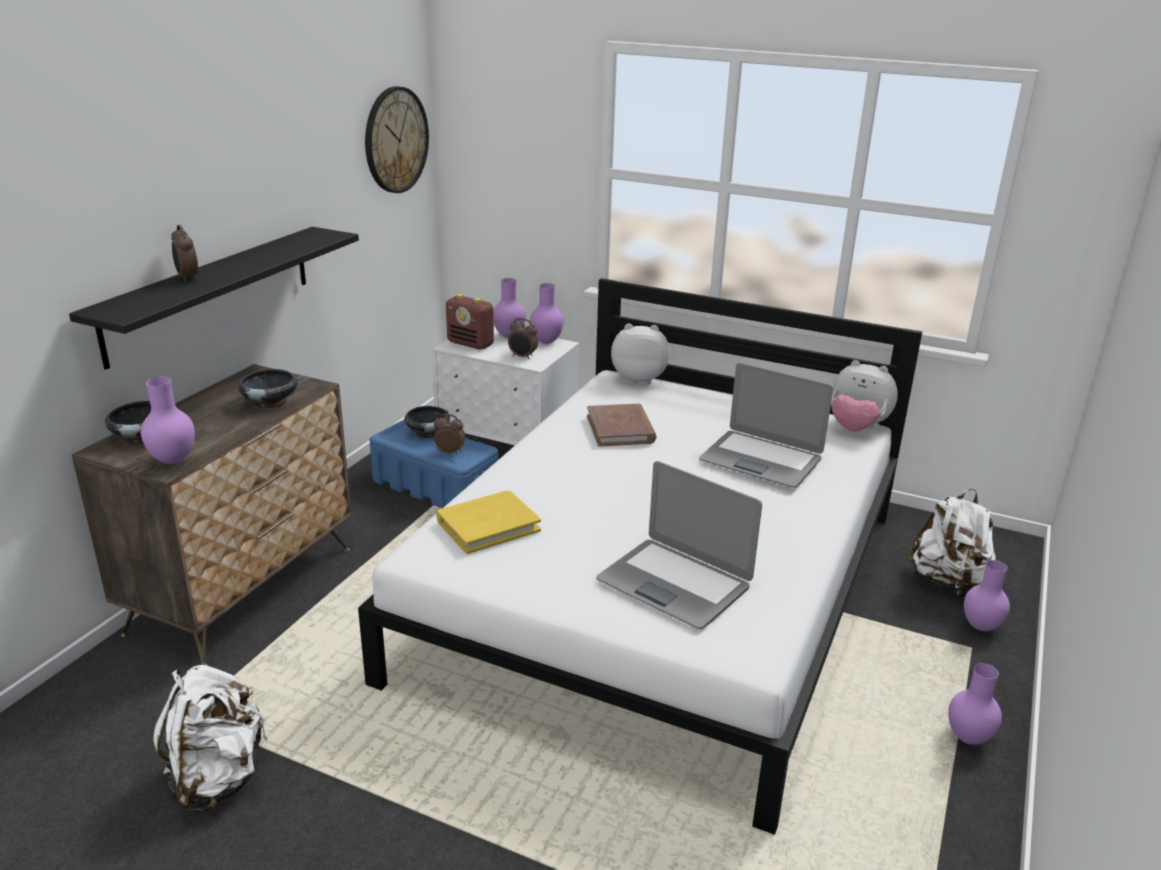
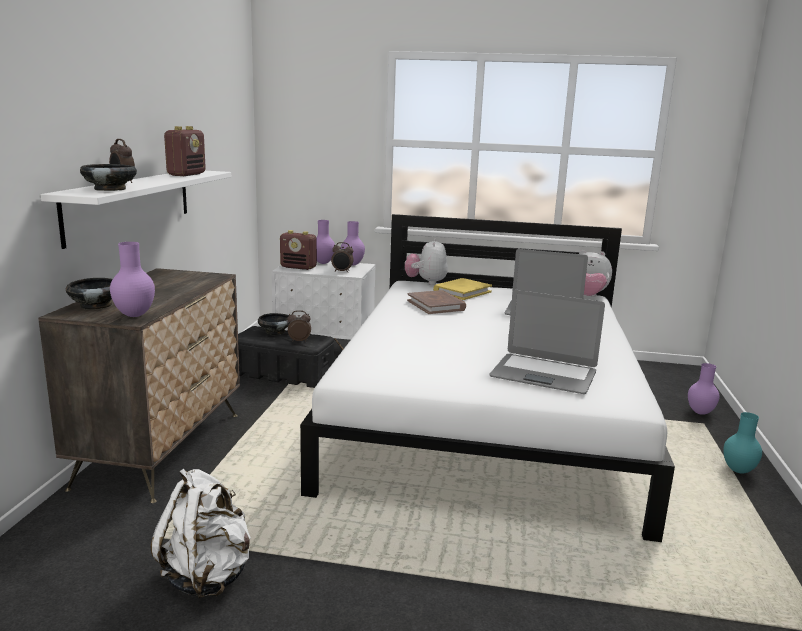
camera: 15 degrees left, 10 degrees down
(211, 293) = (131, 204): black shelf -> white shelf
(270, 402) = (189, 284): black bowl -> black bowl (110, 189)
(290, 246) = (186, 174): none -> radio
(395, 140) = (236, 120): wall clock -> none
(434, 487) = (282, 374): blue storage box -> black storage box
(488, 525) = (386, 357): yellow book -> yellow book (462, 292)
(639, 378) = (426, 282): plush toy -> plush toy turned 75 degrees counterclockwise
(947, 583) = (664, 393): white backpack -> none
(969, 738) = (739, 471): purple vase -> turquoise vase

